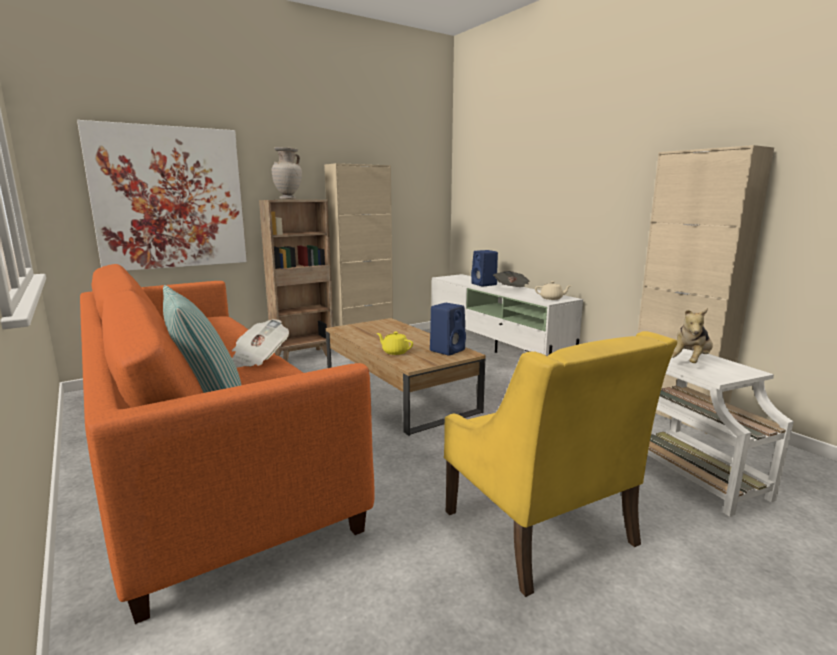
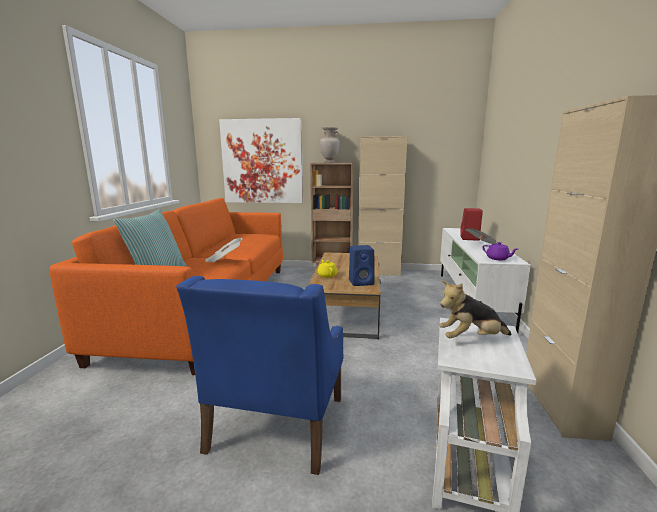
camera: 40 degrees right, 0 degrees up
(484, 284) = (470, 238): blue speaker -> red speaker
(539, 529) = (276, 424): yellow armchair -> blue armchair
(552, 298) = (498, 258): beige teapot -> purple teapot

